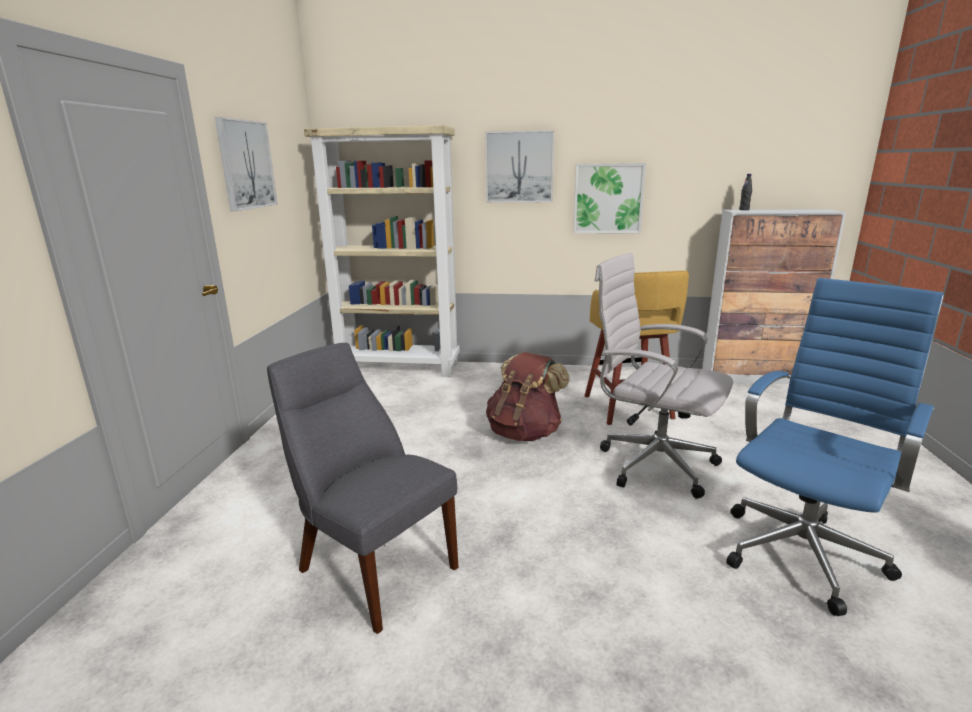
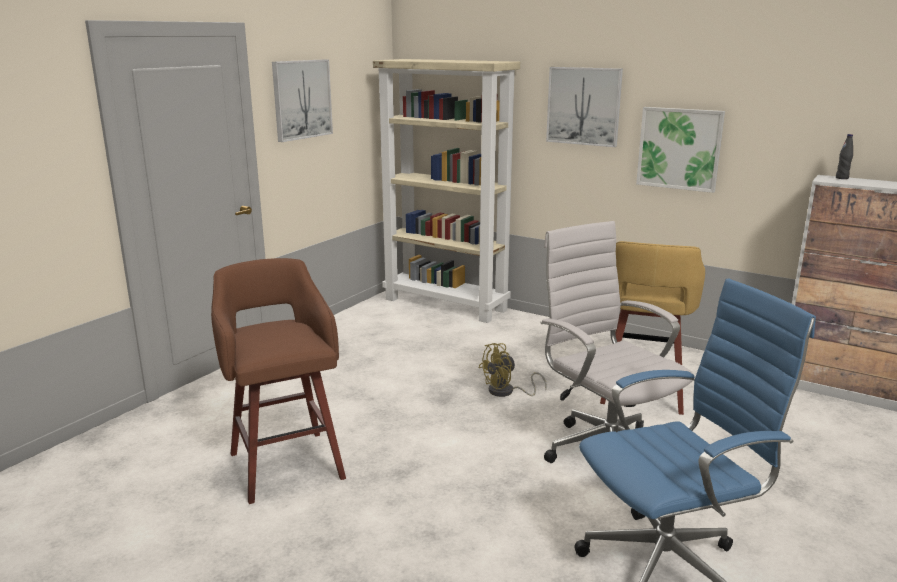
camera: 25 degrees right, 0 degrees up
(372, 566) = (286, 463): grey chair -> brown stool
(525, 433) = (506, 392): brown backpack -> yellow fan

